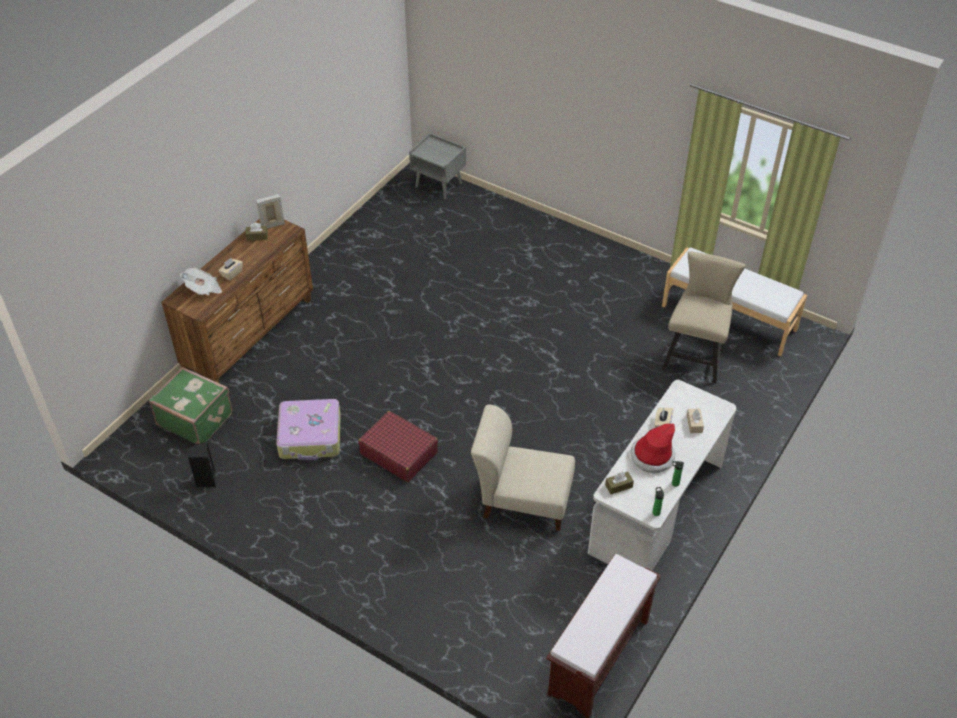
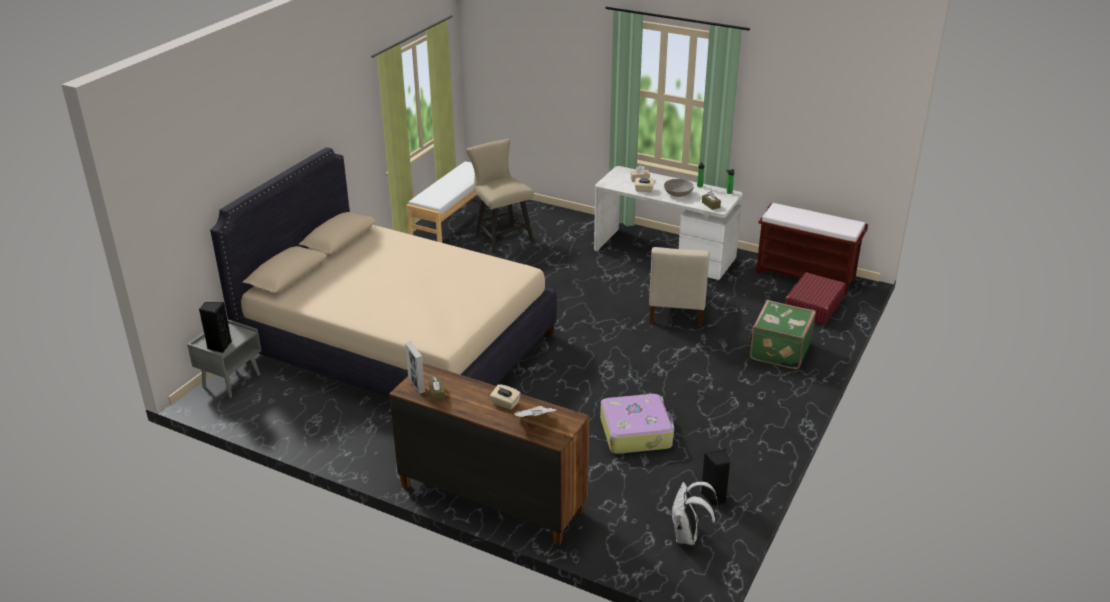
camera: 95 degrees left, 15 degrees down
(165, 454) = (688, 537): none -> white backpack
(195, 419) = (630, 521): green suitcase -> green suitcase (778, 350)
(398, 453) = (643, 376): red suitcase -> red suitcase (813, 306)
(426, 150) = (219, 346): none -> black speaker
(476, 278) = (398, 347): none -> beige bed
(652, 457) = (678, 193): hat -> grey bowl
(695, 356) = (501, 237): beige chair -> beige chair turned 45 degrees clockwise

